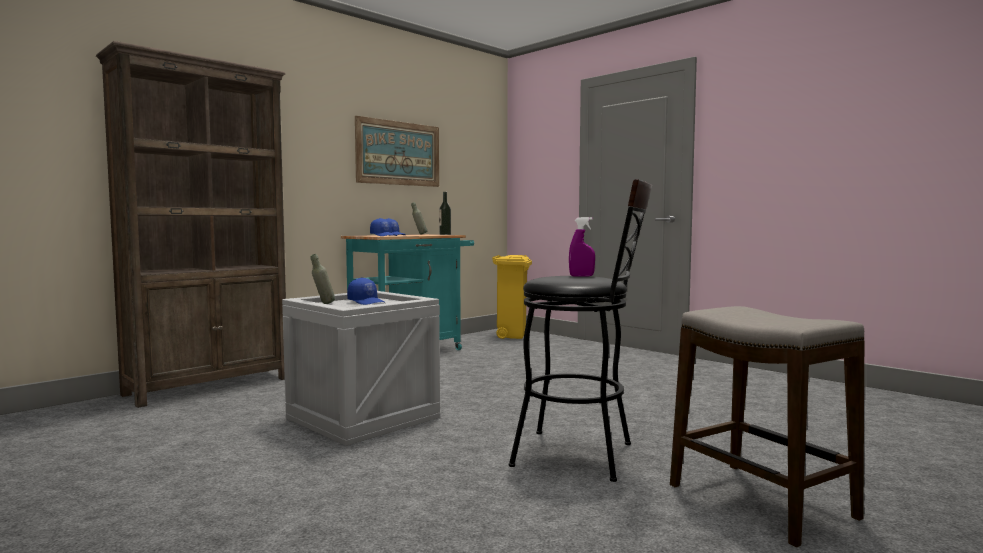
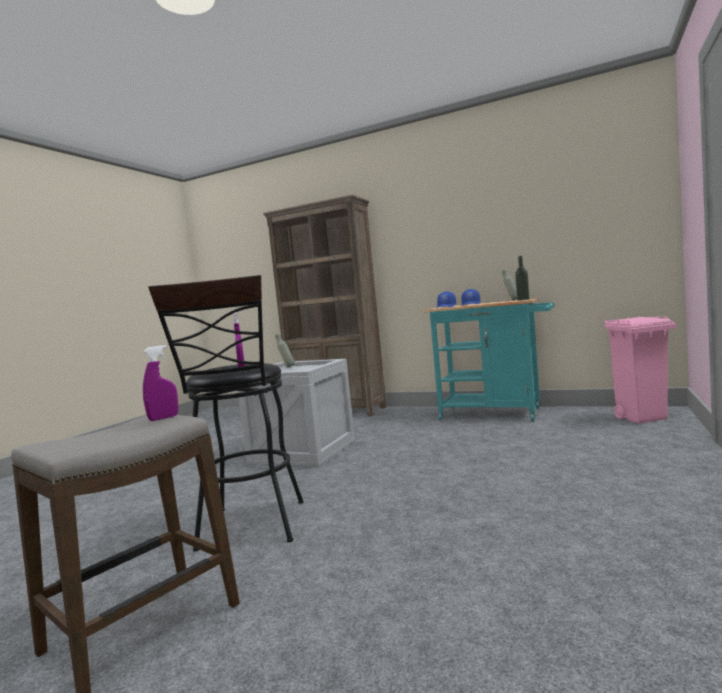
camera: 70 degrees right, 0 degrees up
(366, 302) = (304, 368): blue cap -> none
(398, 153) = (499, 223): picture -> none
(512, 336) = (642, 418): yellow trash can -> pink trash can
(730, 308) = (163, 418): none -> purple spray bottle

